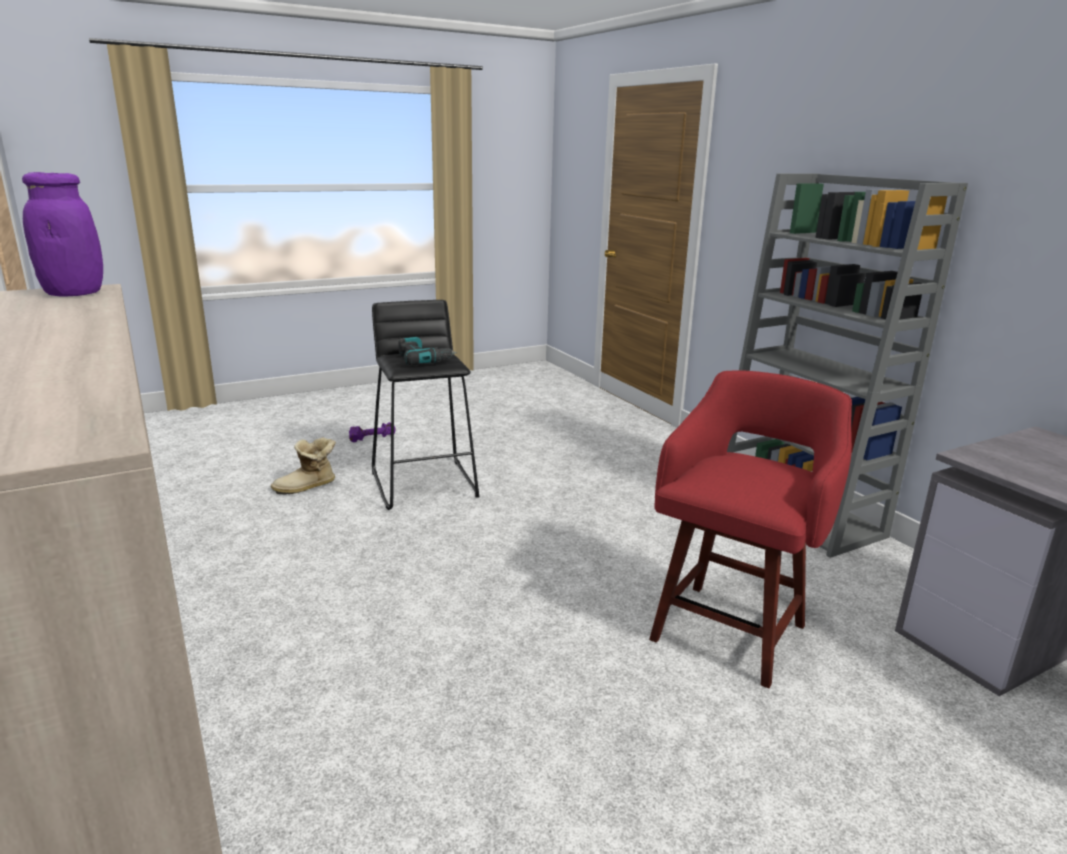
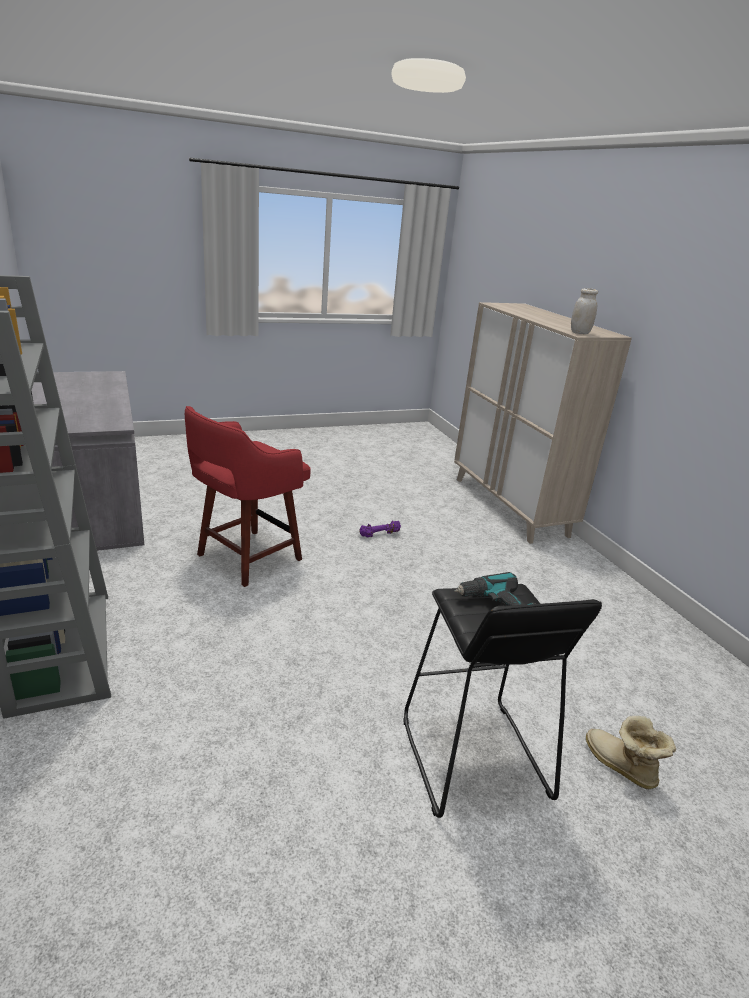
camera: 175 degrees left, 5 degrees up
(74, 293) = (580, 333): purple jar -> white jar
(307, 487) = (620, 767): boot -> boot turned 105 degrees counterclockwise
(372, 438) = (607, 937): purple dumbbell -> purple dumbbell (380, 535)

